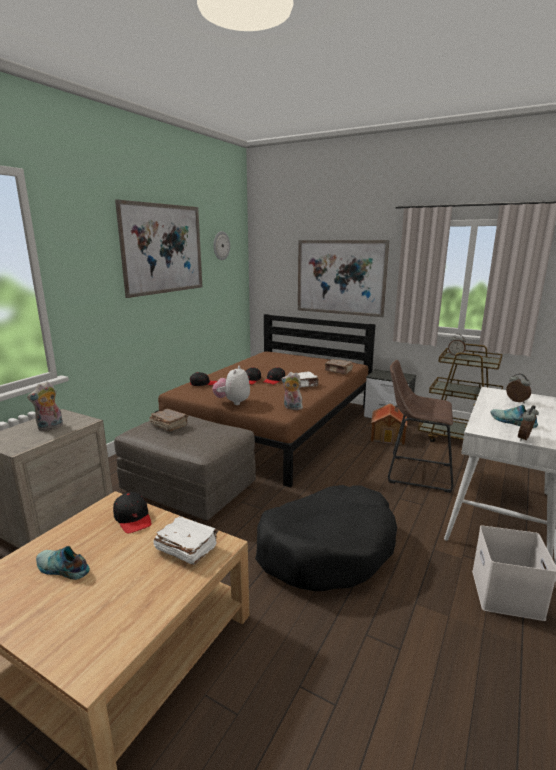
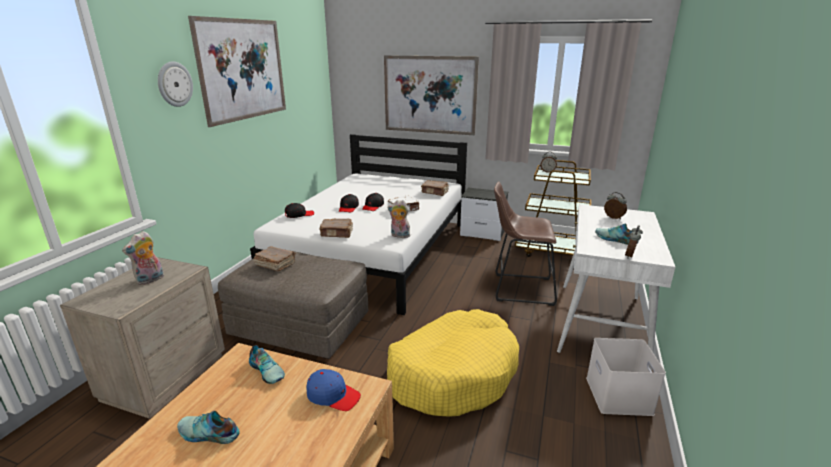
camera: 10 degrees left, 5 degrees up
(133, 518) = (267, 370): black cap -> shoe
(186, 548) = (333, 395): white book -> blue cap
(221, 245) = (301, 62): wall clock -> wall clock (174, 84)
(233, 402) = (337, 234): plush toy -> brown book
(275, 426) = (374, 252): brown bed -> white bed
(326, 549) = (452, 373): black dog bed -> yellow dog bed
(388, 436) = (487, 254): toy house -> none

